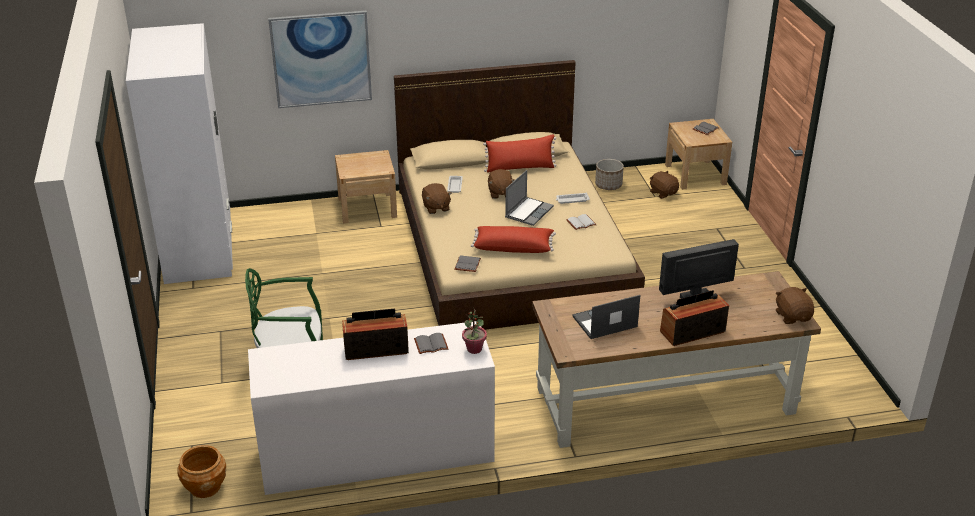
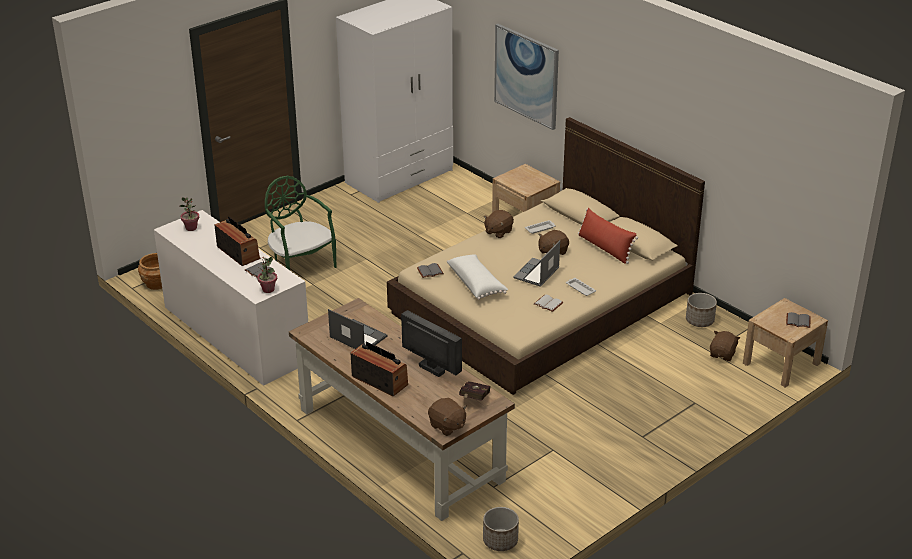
camera: 60 degrees right, 0 degrees up
(282, 368) = (191, 228): none -> potted plant
(513, 247) = (476, 284): red pillow -> white pillow
(528, 212) = (537, 274): laptop -> laptop turned 120 degrees clockwise
(759, 289) = (473, 399): none -> red book
(793, 316) = (447, 426): brown plush toy -> brown plush toy turned 90 degrees clockwise
(841, 389) = (500, 540): none -> planter

